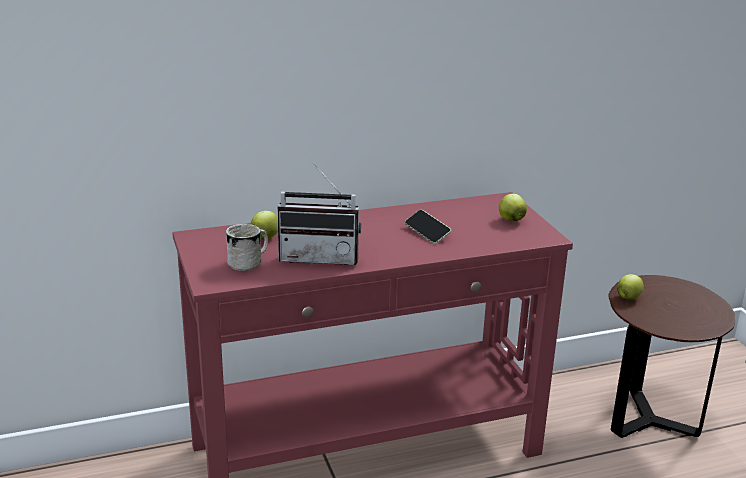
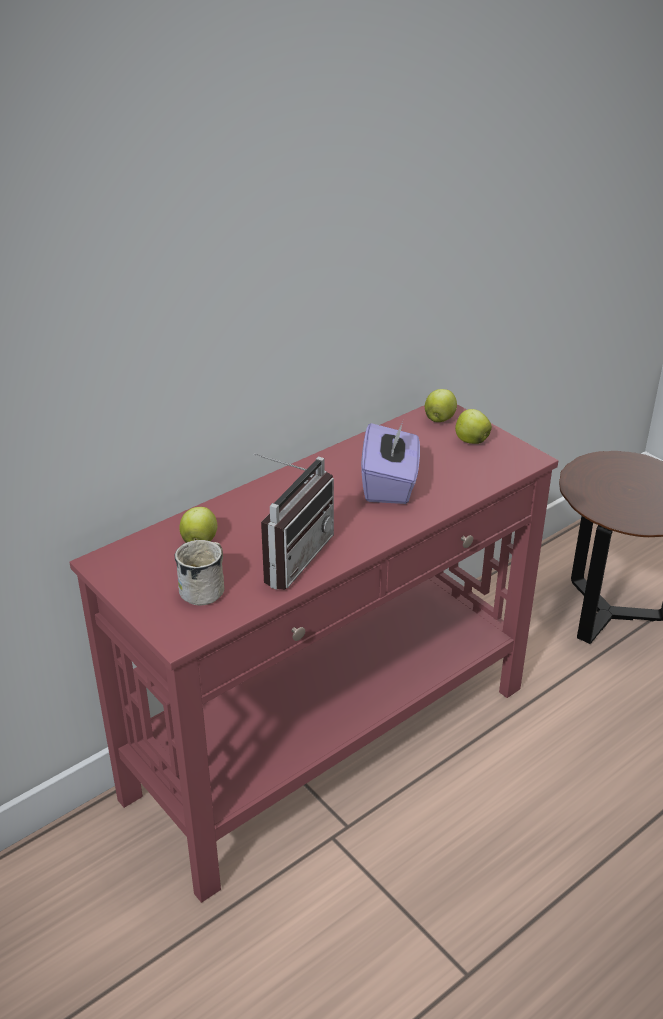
camera: 20 degrees left, 10 degrees up
(320, 257) = (289, 556): radio -> radio turned 45 degrees counterclockwise
(427, 233) = (390, 484): phone -> purple tissue box
(628, 297) = (584, 491): apple -> apple (439, 419)

